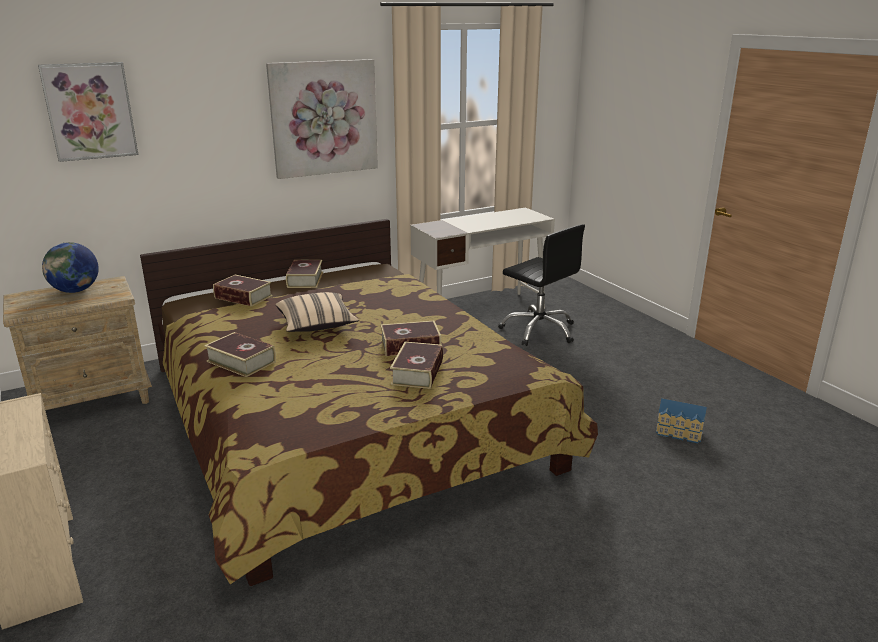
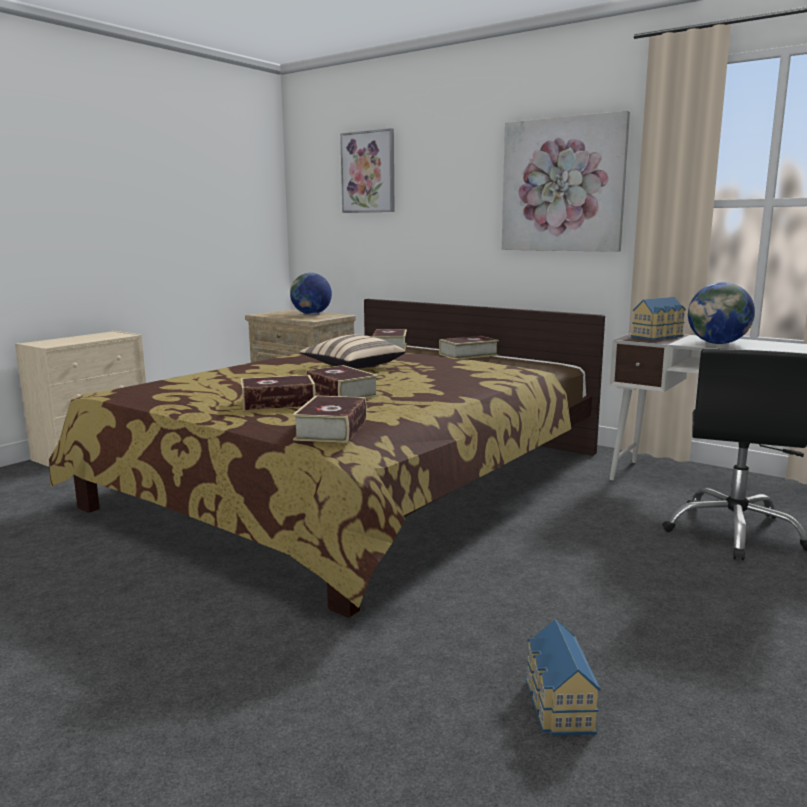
camera: 65 degrees right, 10 degrees down
(241, 361) = (255, 365): book -> book (331, 430)
(439, 226) = (659, 336): none -> toy house
(480, 224) = (717, 343): none -> globe

